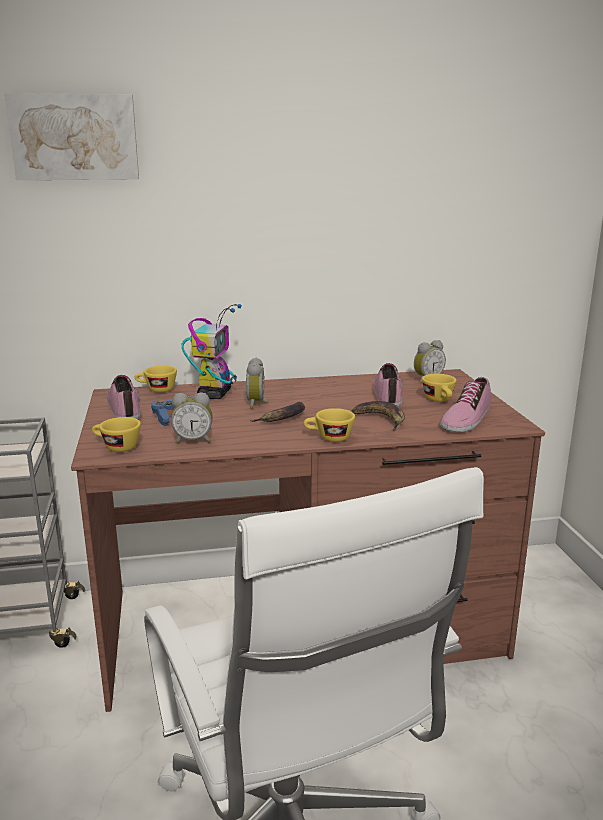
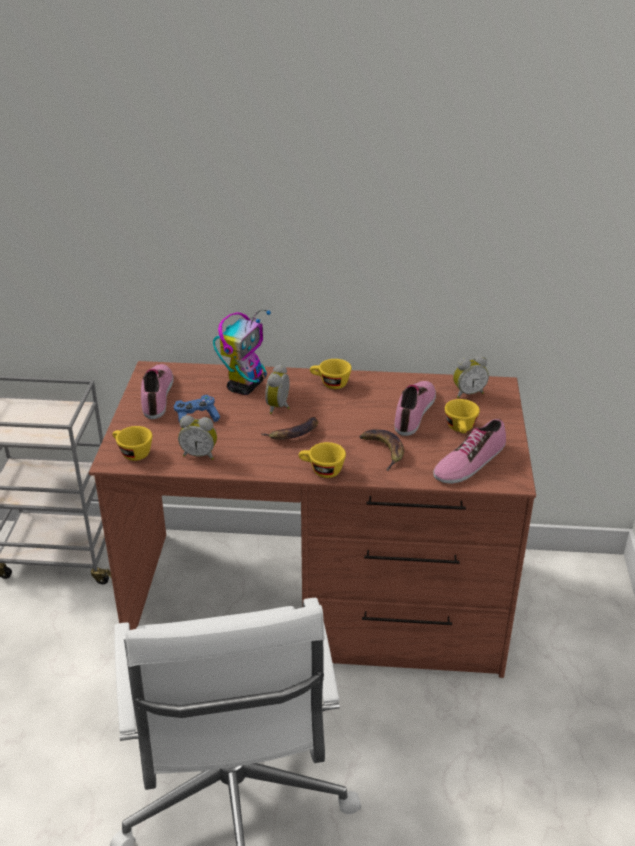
camera: 15 degrees right, 15 degrees up
(75, 137) = (119, 133): picture -> none
(156, 390) = (194, 371): yellow cup -> yellow cup (330, 384)

